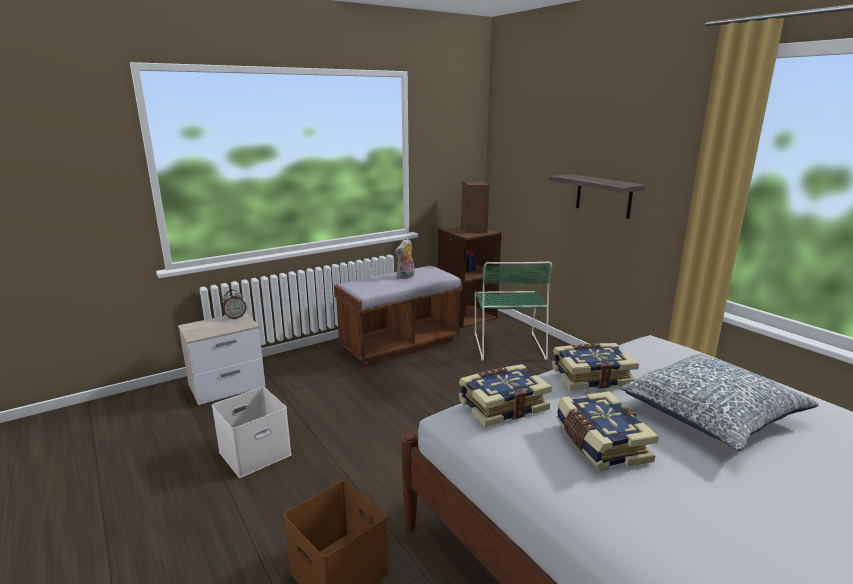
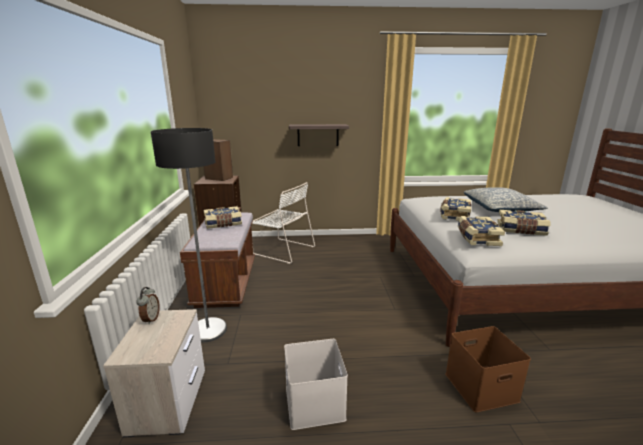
camera: 60 degrees left, 0 degrees up
(318, 367) = (208, 330): none -> floor lamp
(406, 277) = (223, 224): plush toy -> book
(508, 345) = (282, 250): green chair -> white chair

